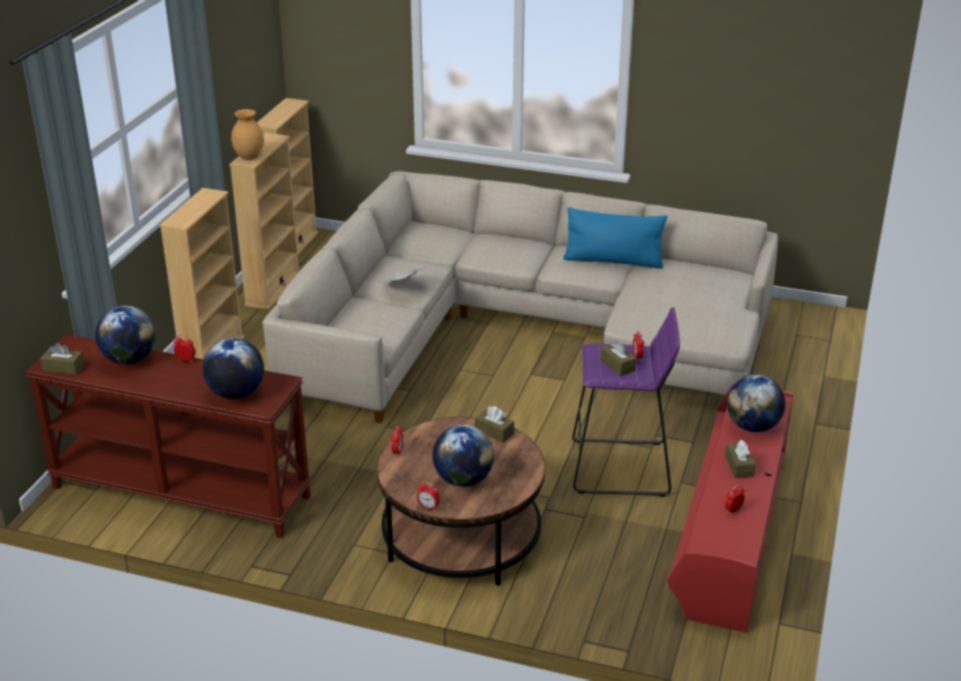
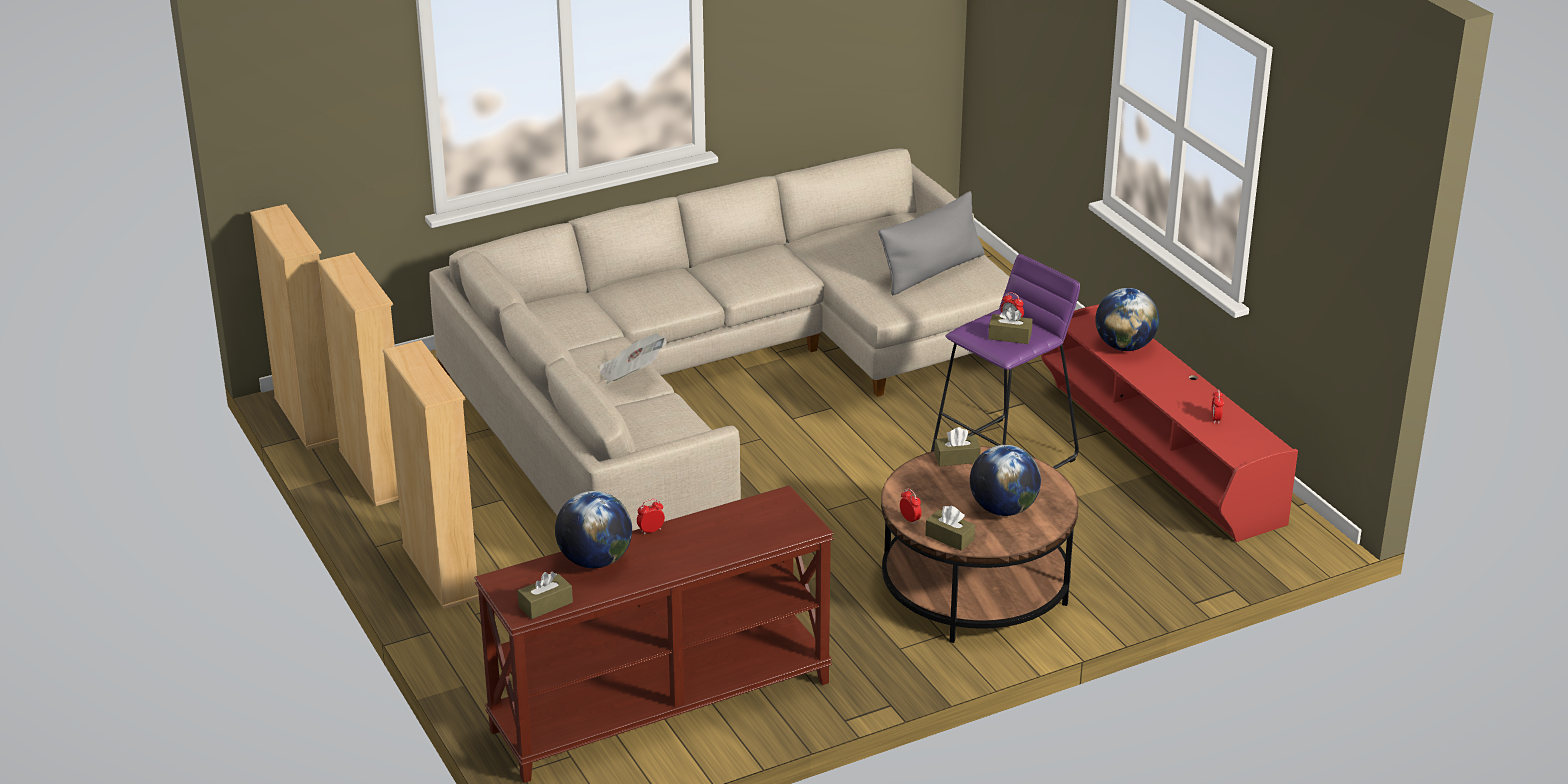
camera: 45 degrees left, 0 degrees up
(236, 393) = (761, 531): globe -> none
(249, 158) = (364, 295): brown vase -> none
(428, 507) = (1016, 546): alarm clock -> none
(613, 261) = (779, 255): blue pillow -> none
(695, 314) = (932, 272): none -> grey pillow
(739, 466) = (1166, 383): brown tissue box -> brown tissue box (949, 538)

